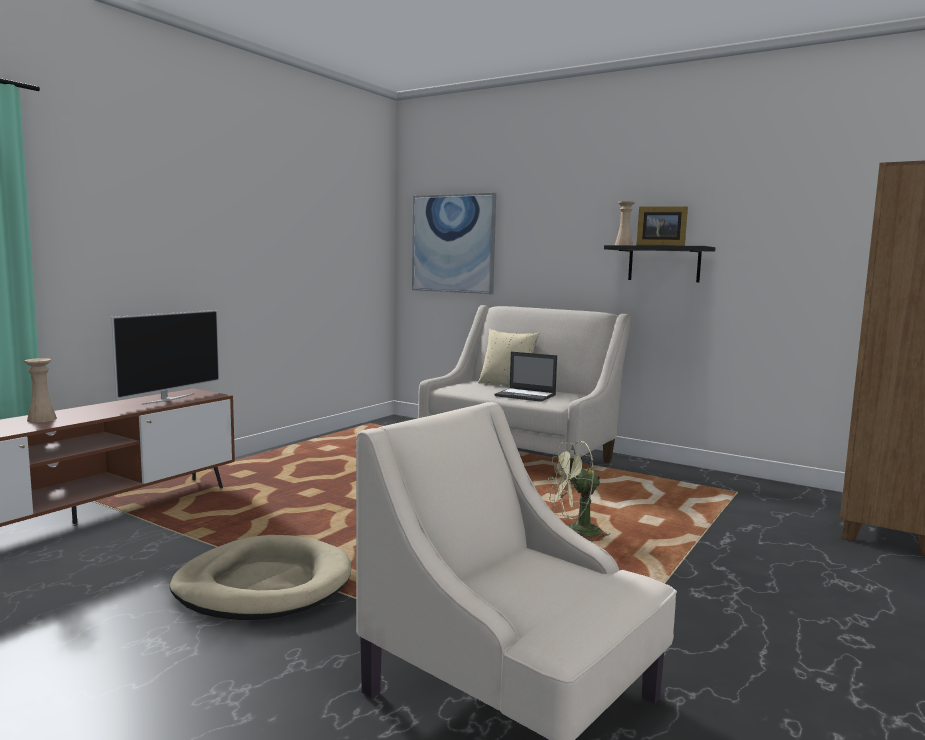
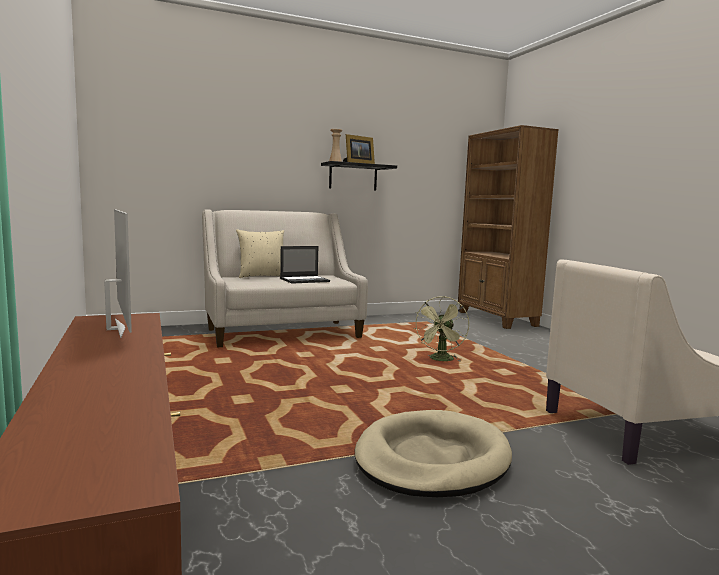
camera: 55 degrees left, 0 degrees up
(42, 419) = (94, 380): beige vase -> none
(453, 243) = (161, 150): picture -> none

